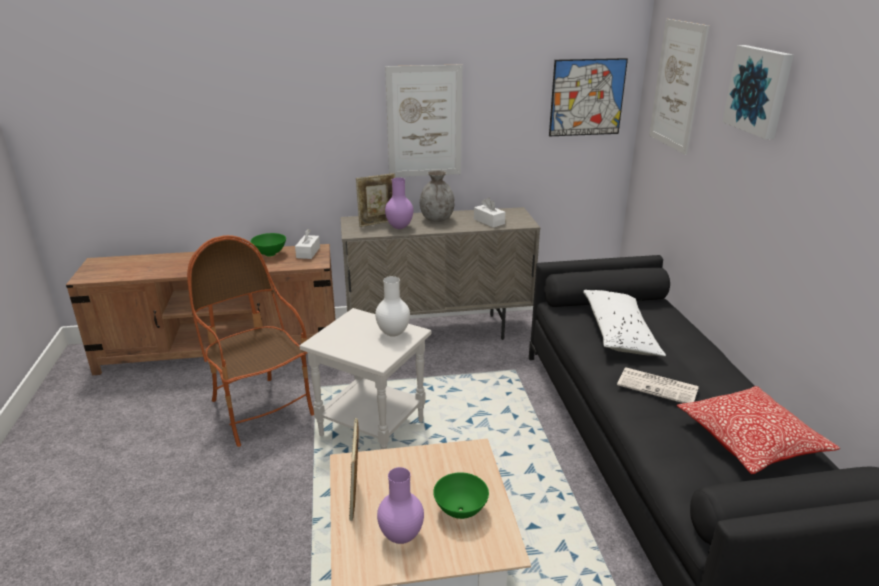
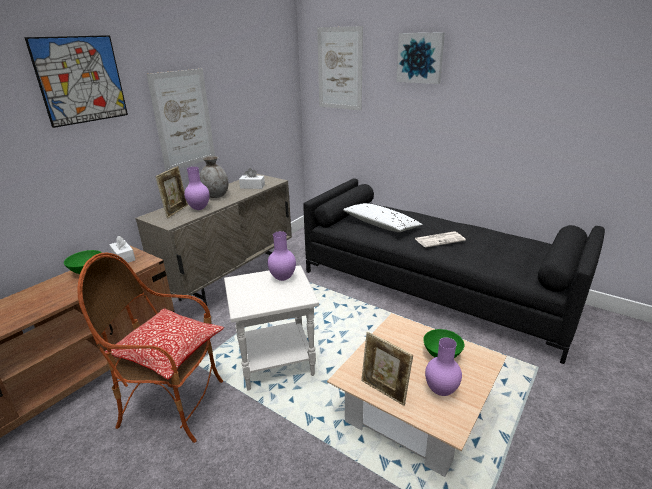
camera: 45 degrees left, 0 degrees up
(393, 333) = (282, 278): white vase -> purple vase
(587, 97) = (276, 87): picture -> picture (81, 80)
(750, 441) = (502, 244): pillow -> pillow (168, 351)

